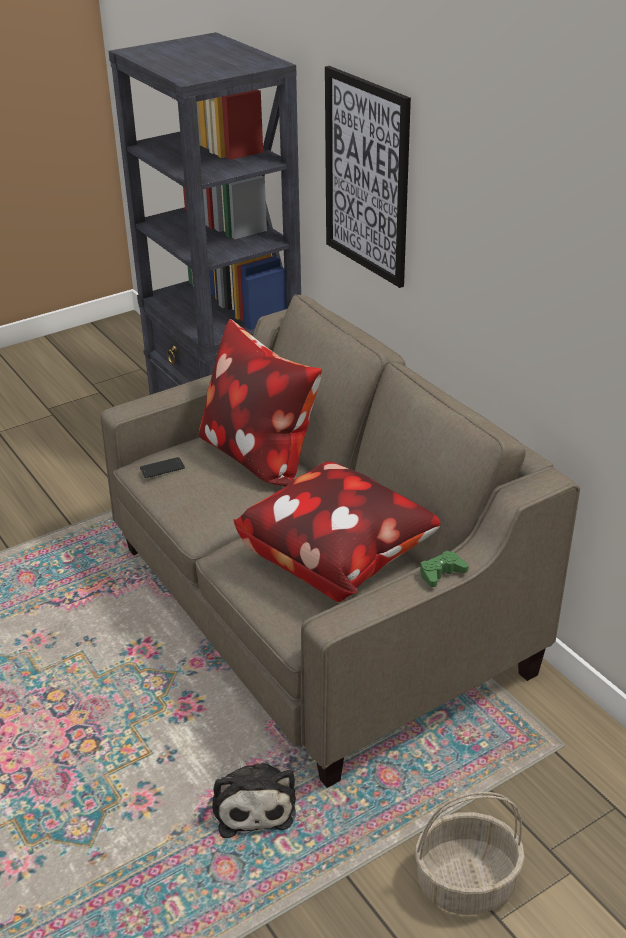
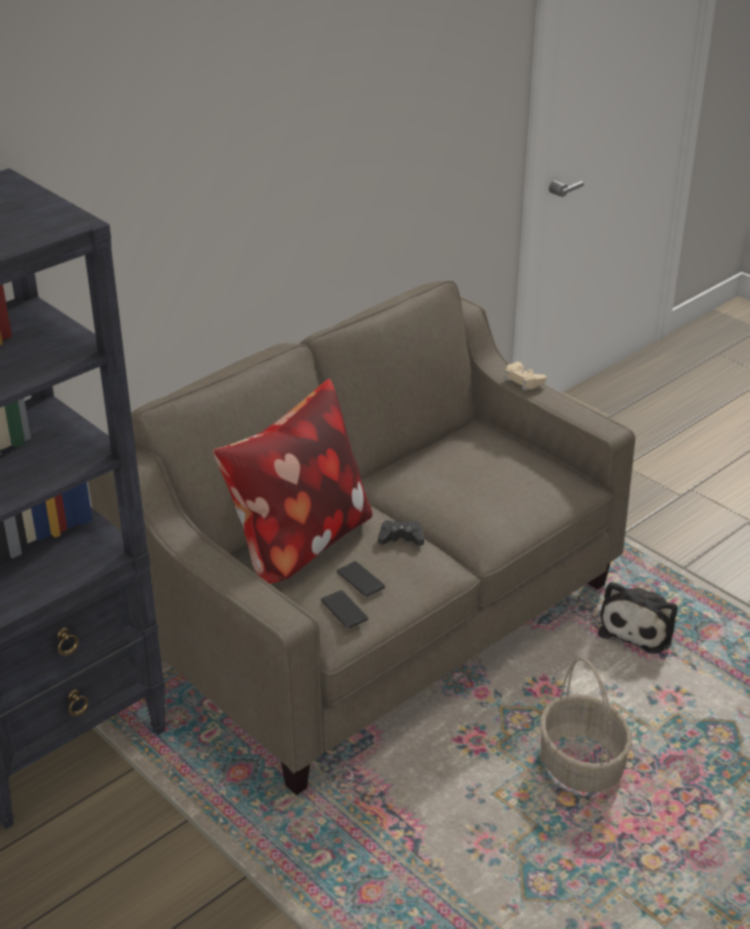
camera: 100 degrees left, 0 degrees up
(195, 478) = (360, 579): none -> phone
(242, 503) = (401, 538): none -> black game controller
(253, 804) = (639, 627): plush toy -> plush toy turned 135 degrees clockwise
(336, 559) = (474, 470): pillow -> none
(366, 176) = (141, 225): picture -> none
(441, 573) = (523, 380): green game controller -> beige game controller
(467, 882) = (658, 510): basket -> basket (580, 764)

